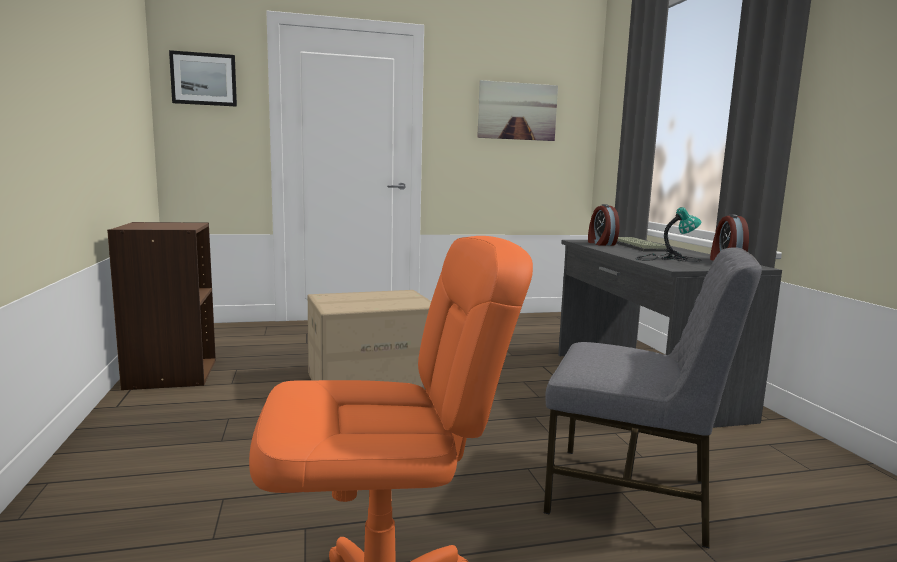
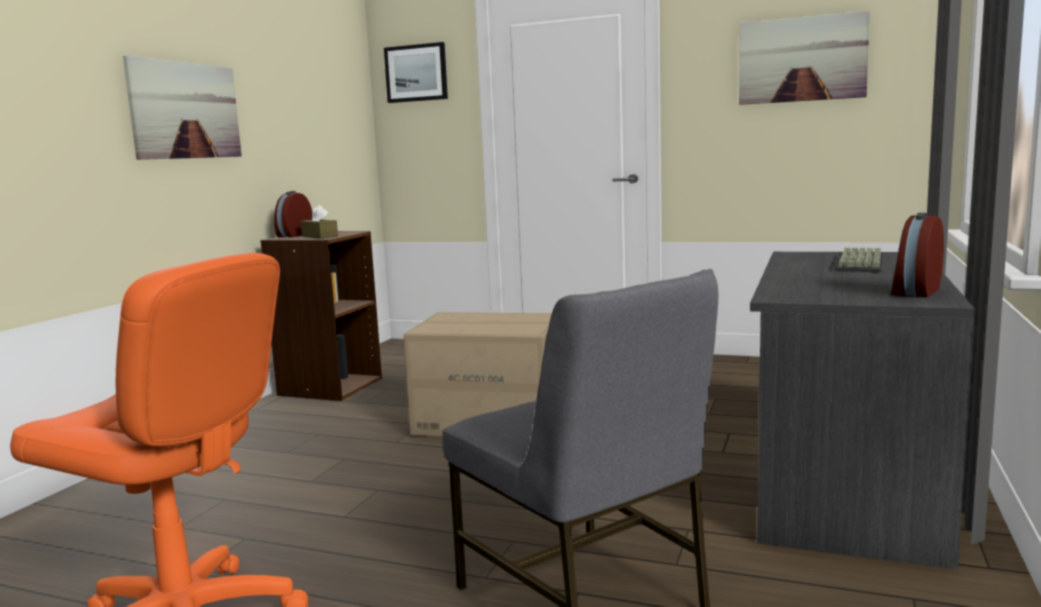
camera: 35 degrees right, 0 degrees up
(51, 82) = (185, 110): none -> picture
(172, 227) = (319, 236): none -> brown tissue box
(601, 243) = (811, 258): alarm clock -> alarm clock (294, 235)
(668, 258) = (827, 284): table lamp -> none

